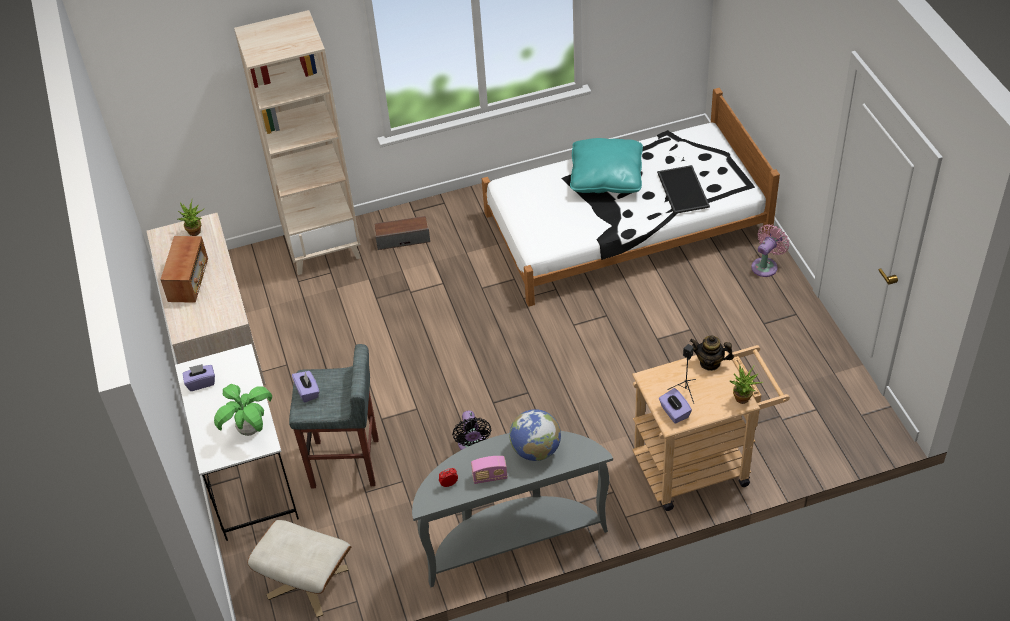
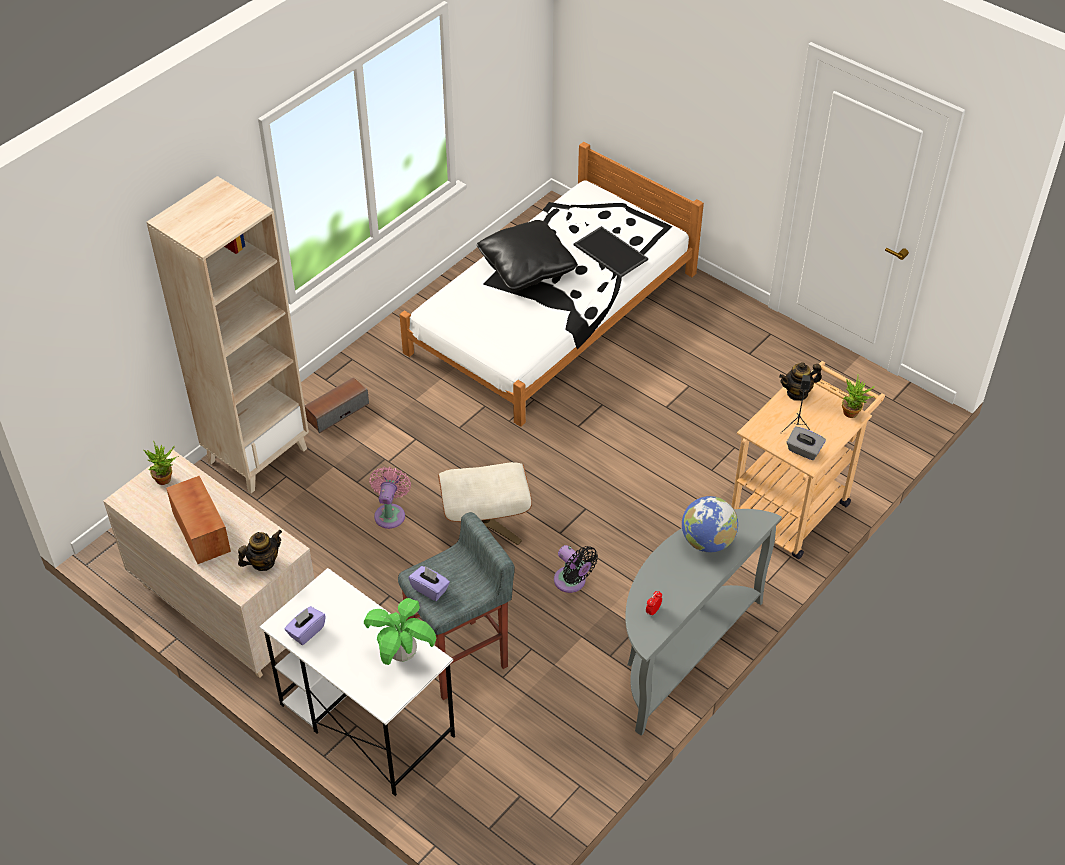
camera: 35 degrees left, 0 degrees up
(210, 319) = (263, 562): none -> teapot
(307, 582) = (515, 794): beige ottoman -> beige ottoman (485, 523)
(490, 477) = (685, 586): radio -> none
(606, 177) = (526, 267): turquoise pillow -> black pillow
(674, 412) = (804, 451): purple tissue box -> grey tissue box
(766, 265) = (710, 300): pink fan -> pink fan (390, 513)

